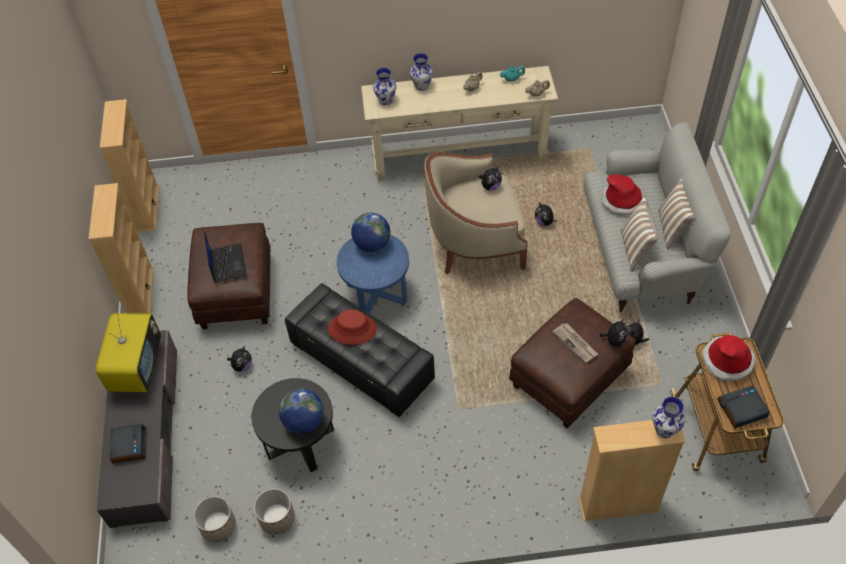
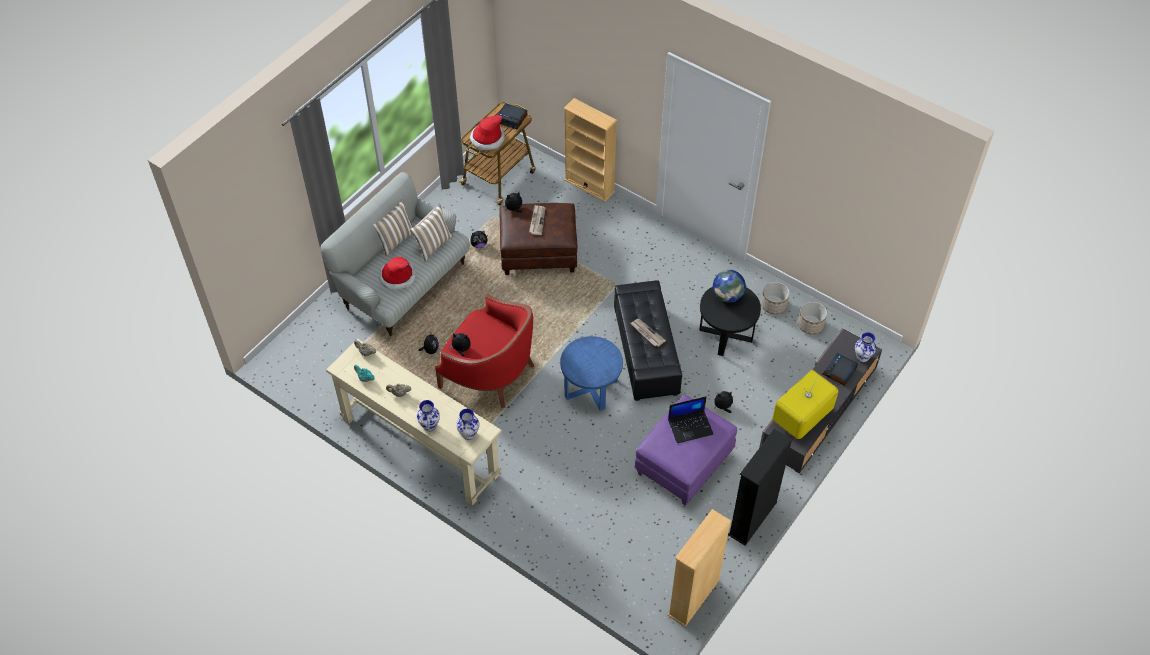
camera: 140 degrees left, 0 degrees up
(140, 293) = (752, 518): beige bookcase -> black bookcase
(227, 263) = (690, 426): laptop -> laptop turned 135 degrees counterclockwise
(235, 292) = (684, 464): brown ottoman -> purple ottoman
(352, 329) = (647, 333): red hat -> newspaper
(372, 244) = (581, 371): globe -> none
(475, 241) = (489, 373): beige armchair -> red armchair
(665, 430) = (576, 107): vase -> vase (862, 357)

